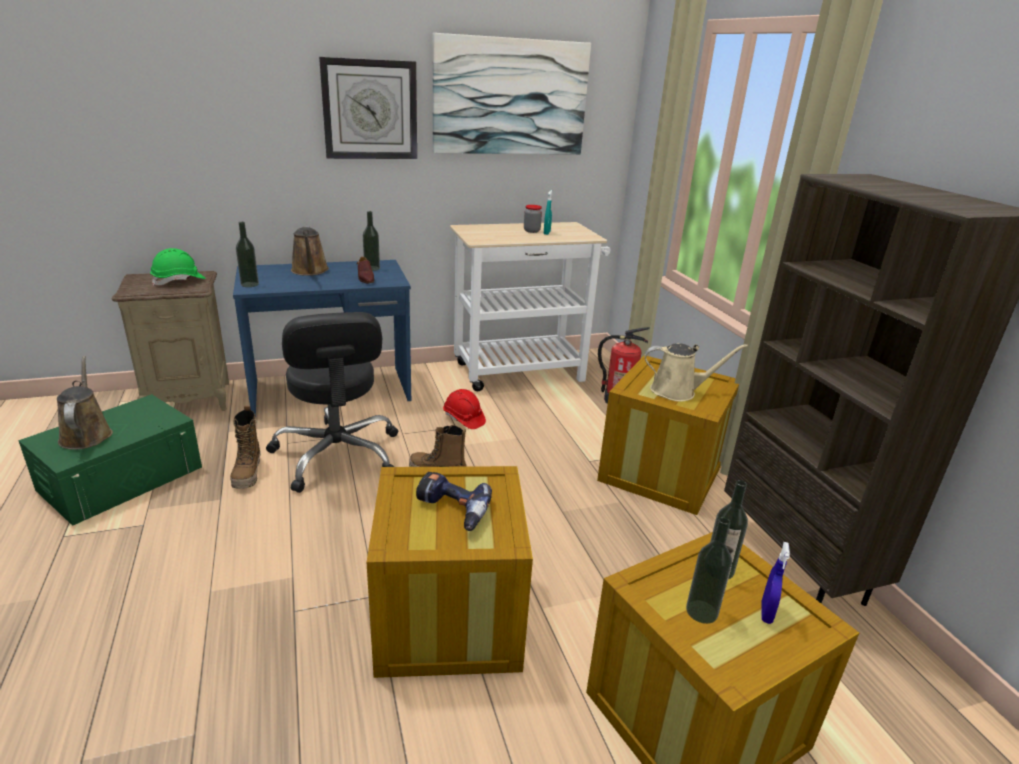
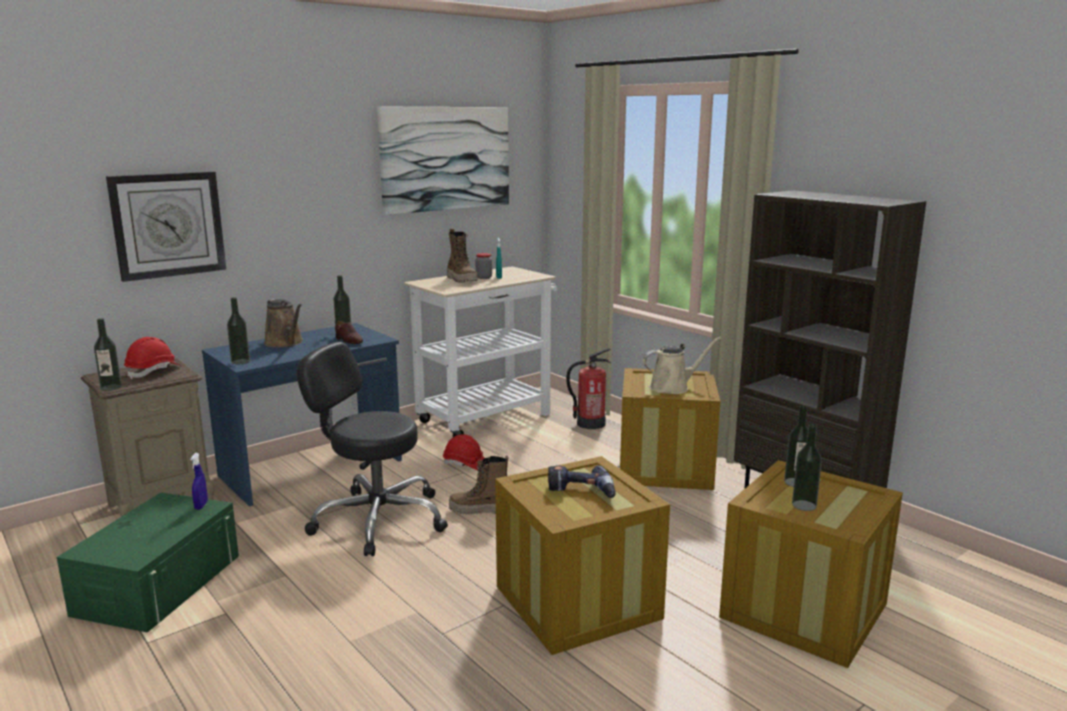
camera: 20 degrees left, 10 degrees down
(86, 434) = (131, 536): brown watering can -> none
(127, 291) = (111, 387): none -> bottle
(179, 281) = (153, 371): green hard hat -> red hard hat
(248, 474) = (294, 550): boot -> boot (462, 280)
(338, 458) = (373, 519): black office chair -> black office chair turned 150 degrees clockwise
(370, 110) = (325, 180): wall clock -> wall clock (168, 225)
(766, 613) = (842, 497): blue spray bottle -> blue spray bottle (201, 506)

